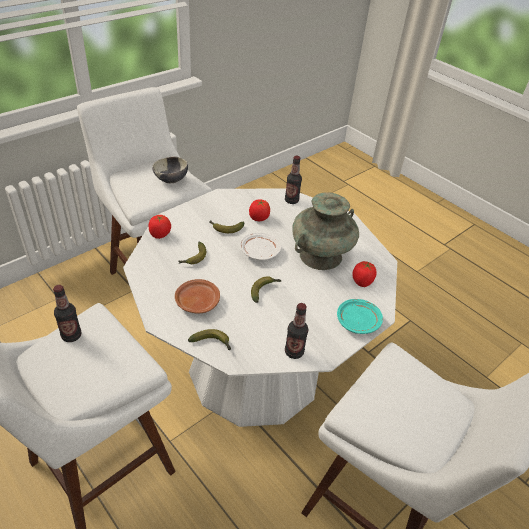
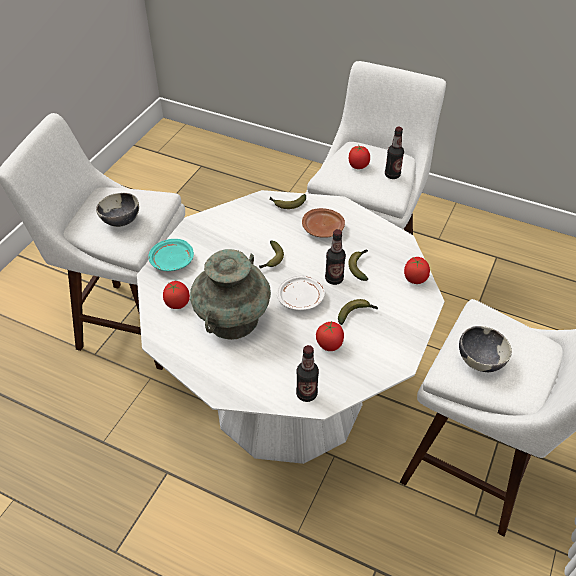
camera: 160 degrees right, 5 degrees up
(94, 363) = (358, 166): none -> tomato
(294, 352) = (219, 219): bottle -> bottle (334, 279)
(406, 390) = (121, 221): none -> bowl

